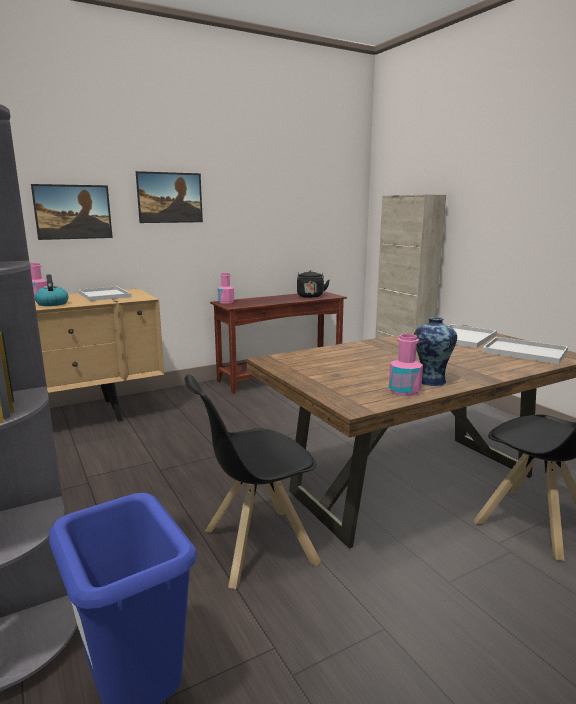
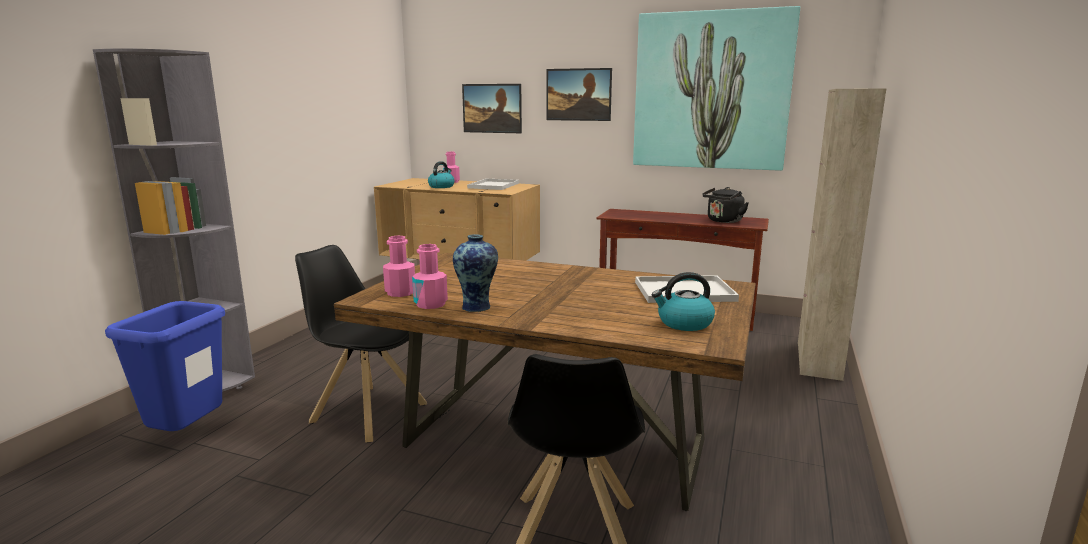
camera: 50 degrees right, 0 degrees up
(226, 302) = (619, 211): pink bottle -> pink bottle (400, 292)
(279, 196) = (711, 91): none -> picture
(526, 352) = (684, 323): white tray -> kettle

